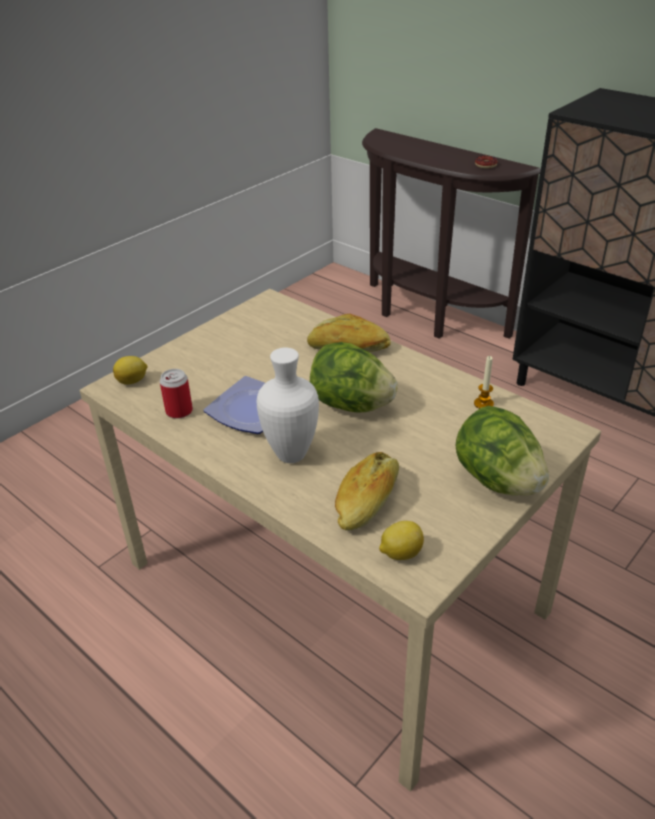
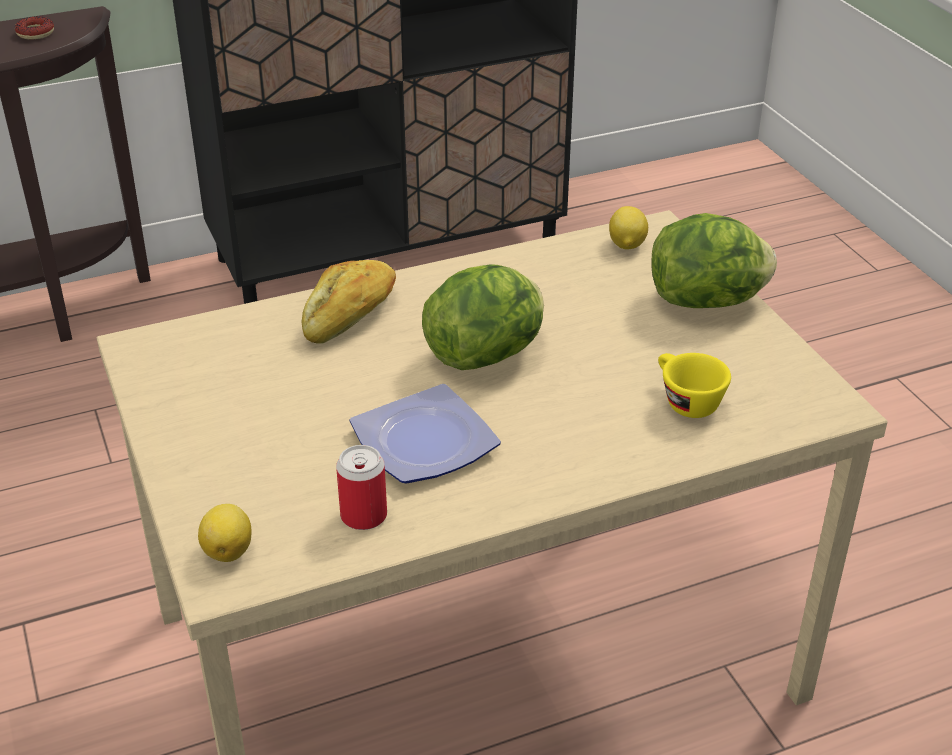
camera: 65 degrees left, 0 degrees up
(289, 454) = (552, 436): white vase -> none
(367, 501) = (685, 401): bread -> yellow cup
(400, 553) = (786, 406): lemon -> lemon (626, 245)
(483, 404) = (566, 260): candle -> none

